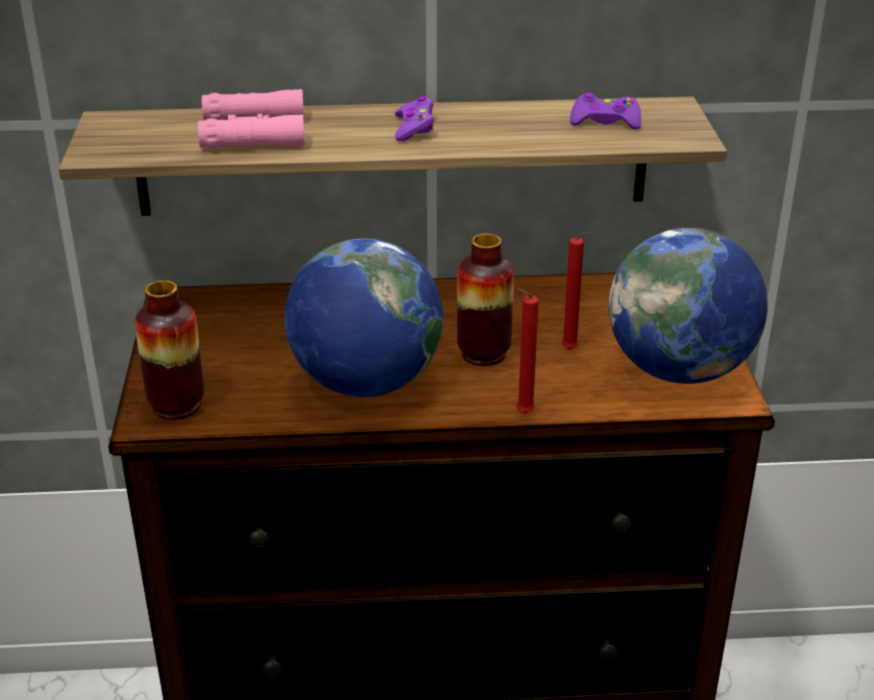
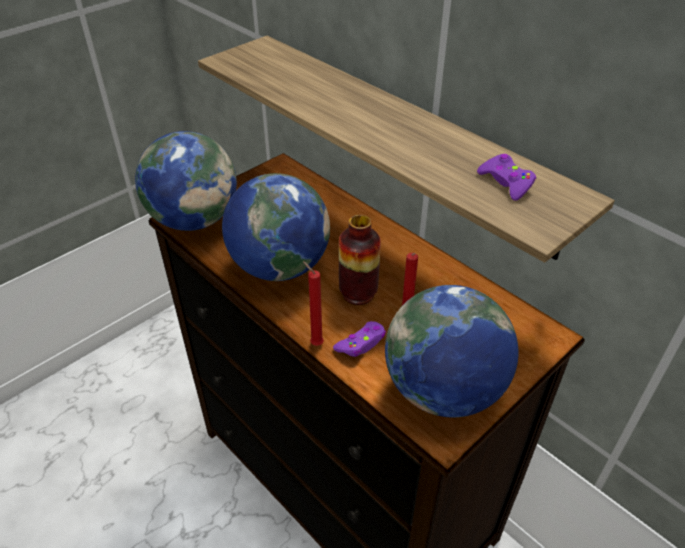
camera: 50 degrees right, 10 degrees up
(177, 406) = (194, 220): vase -> globe
(253, 133) = (306, 84): pink binoculars -> none
(414, 128) = (385, 123): purple game controller -> purple game controller (361, 343)

